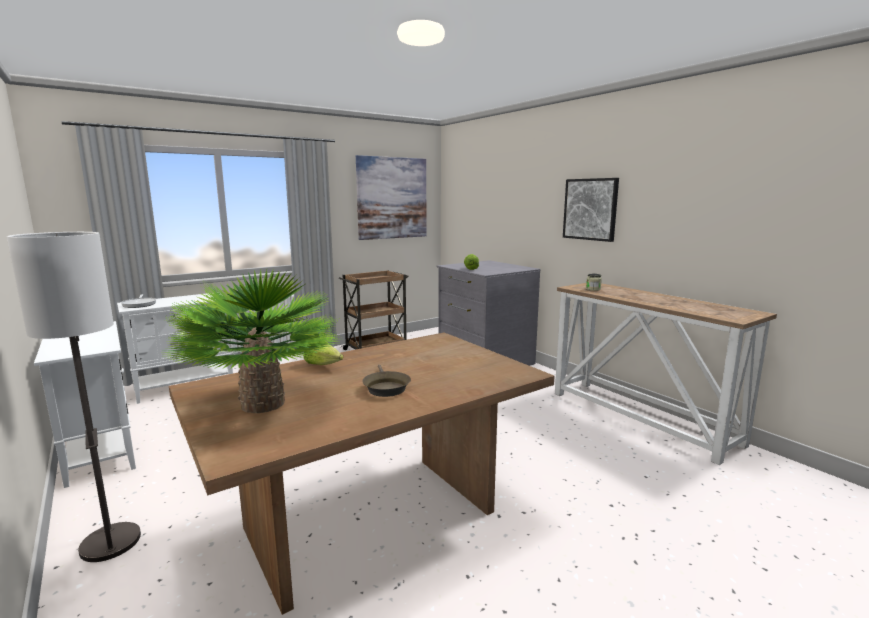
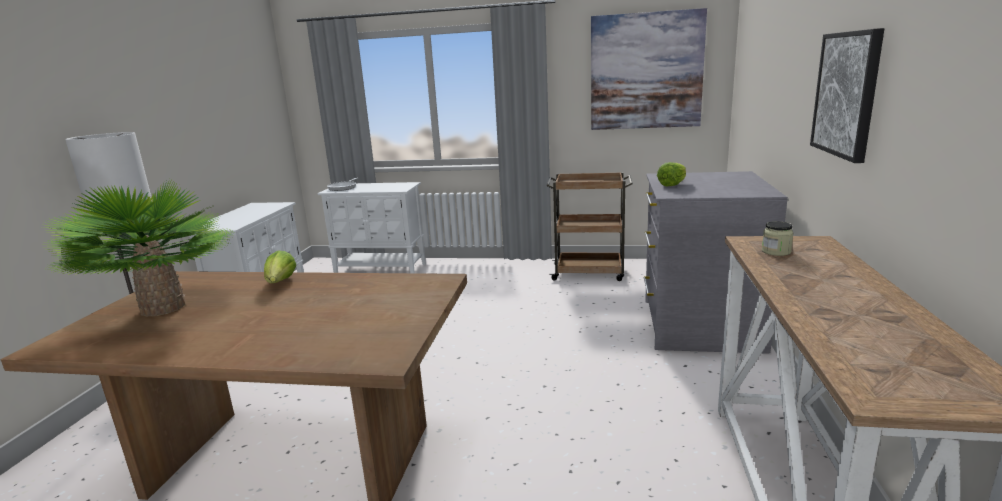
camera: 45 degrees right, 5 degrees up
(385, 387) = (250, 324): brown frying pan -> none

